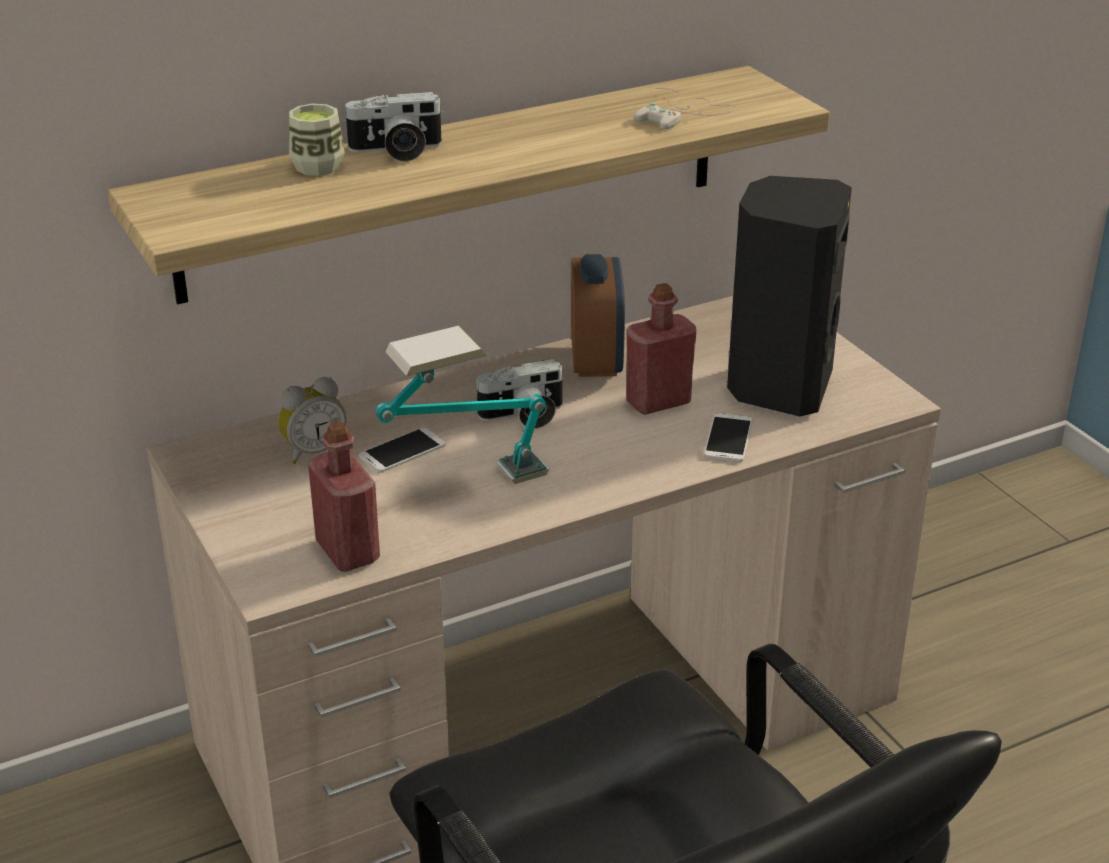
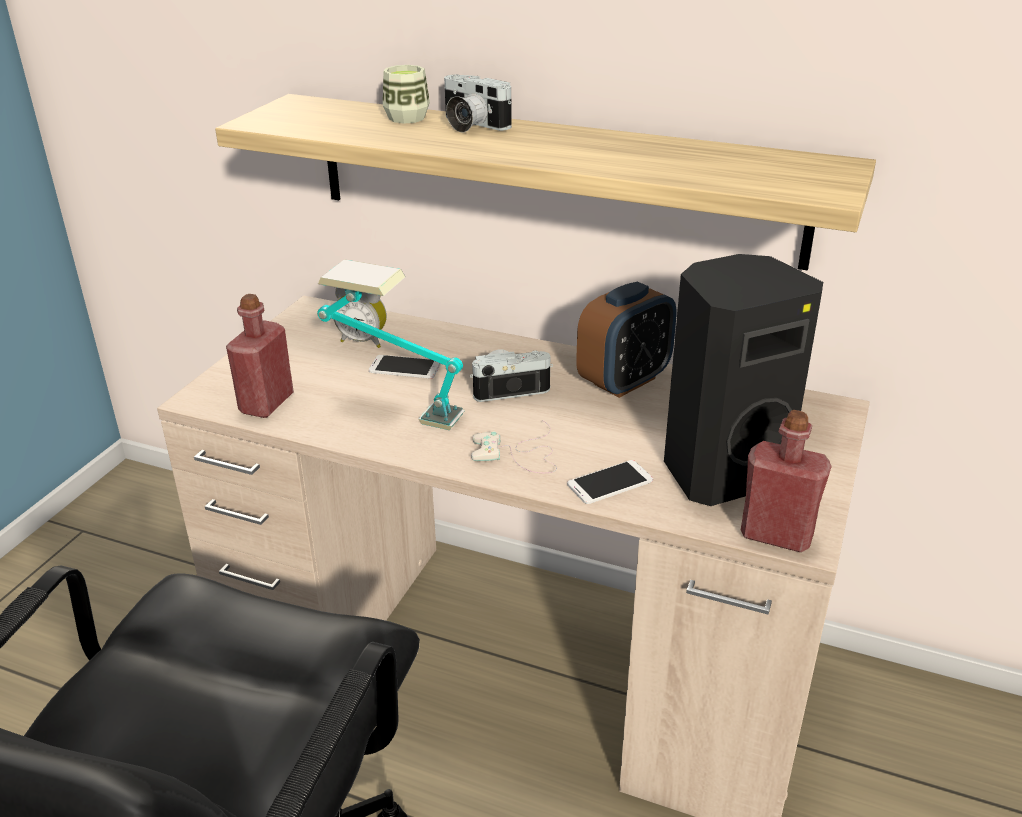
camera: 50 degrees right, 0 degrees up
(523, 416) = (509, 388): camera -> camera turned 135 degrees clockwise
(658, 402) = (612, 430): red bottle -> red bottle (776, 535)
(684, 114) = (724, 170): white game controller -> white game controller (519, 455)

